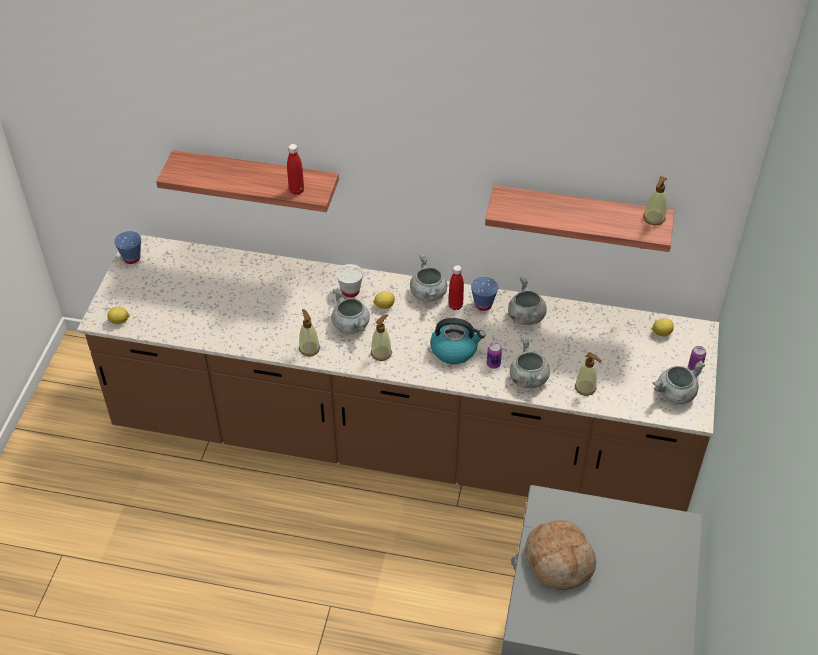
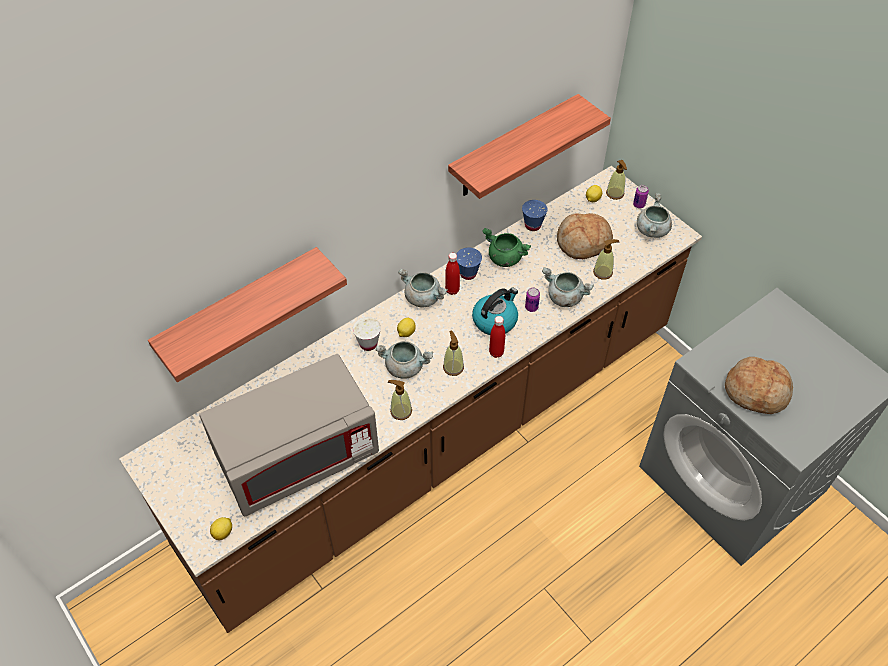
camera: 50 degrees left, 5 degrees up
(132, 258) = (156, 475): blue cup -> blue cup (532, 225)
(214, 318) = (298, 457): none -> grey microwave
(296, 190) = (306, 286): red bottle -> red bottle (496, 353)
(525, 316) = (504, 258): grey cooking pot -> green cooking pot
(603, 356) = (583, 243): none -> bread
(654, 218) = (576, 108): soap dispenser -> soap dispenser (615, 193)

